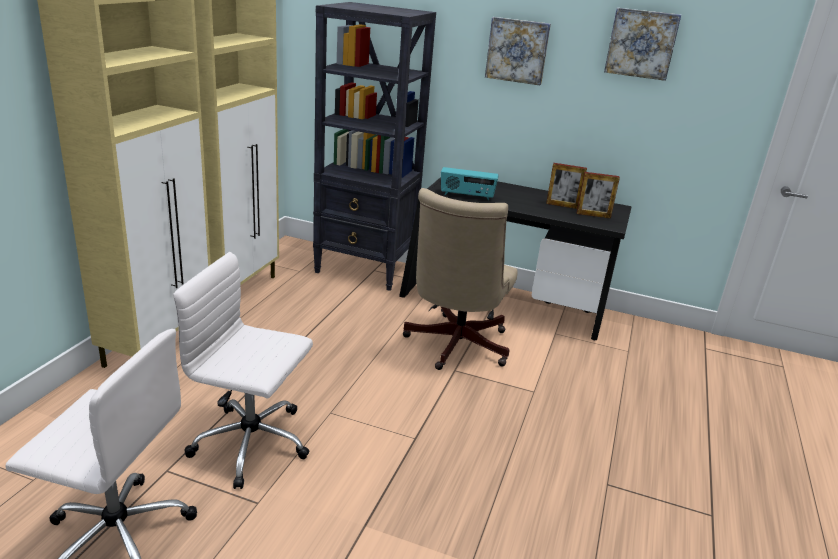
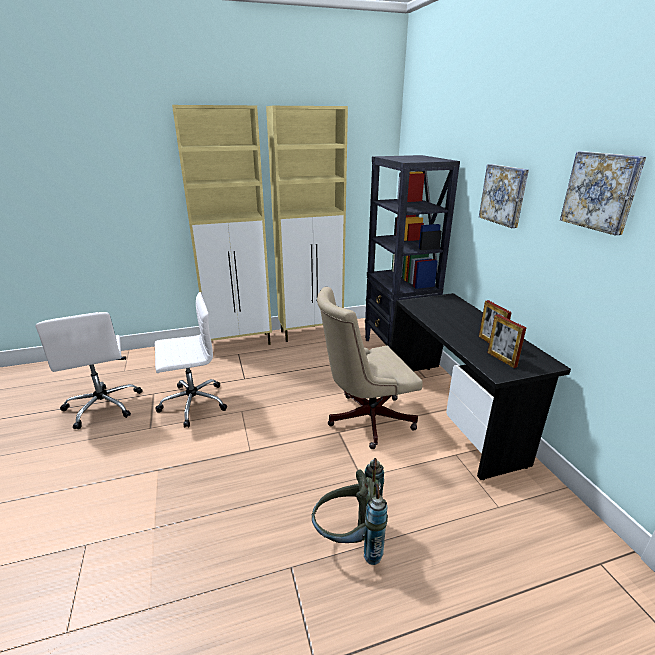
camera: 55 degrees right, 0 degrees up
(253, 444) = (192, 403): white office chair -> white office chair turned 90 degrees clockwise
(467, 196) = (424, 311): radio -> none
(604, 437) = (349, 541): none -> grey backpack

